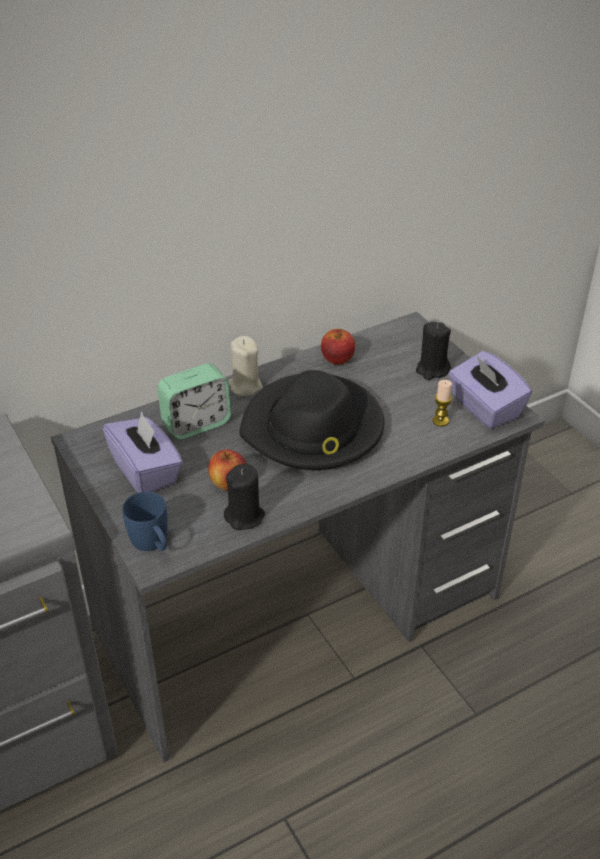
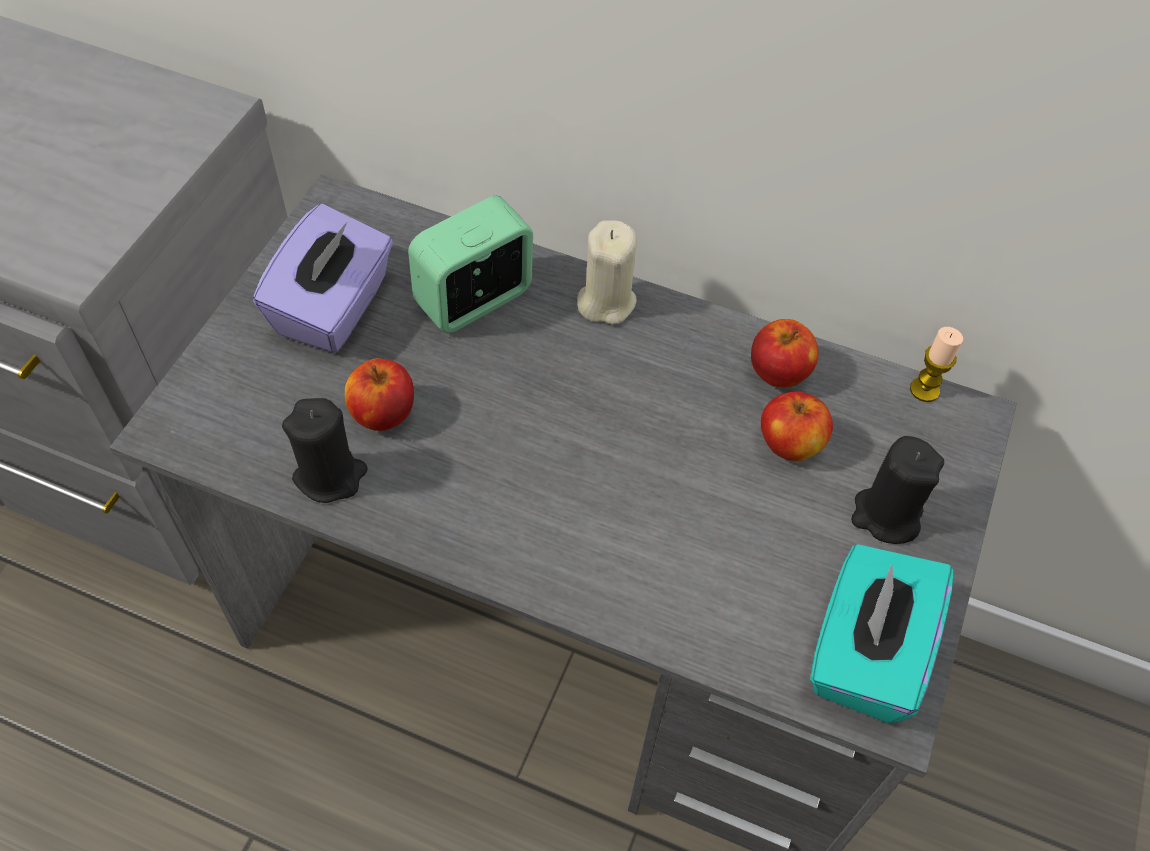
camera: 50 degrees right, 15 degrees up
(152, 543) = (201, 405): blue mug -> none
(196, 424) = (474, 300): alarm clock -> alarm clock turned 120 degrees clockwise
(313, 428) = (589, 441): black hat -> none
(375, 375) = (790, 444): none -> apple
(440, 421) = (767, 604): candle -> candle (924, 390)
(484, 408) = (864, 653): purple tissue box -> turquoise tissue box

